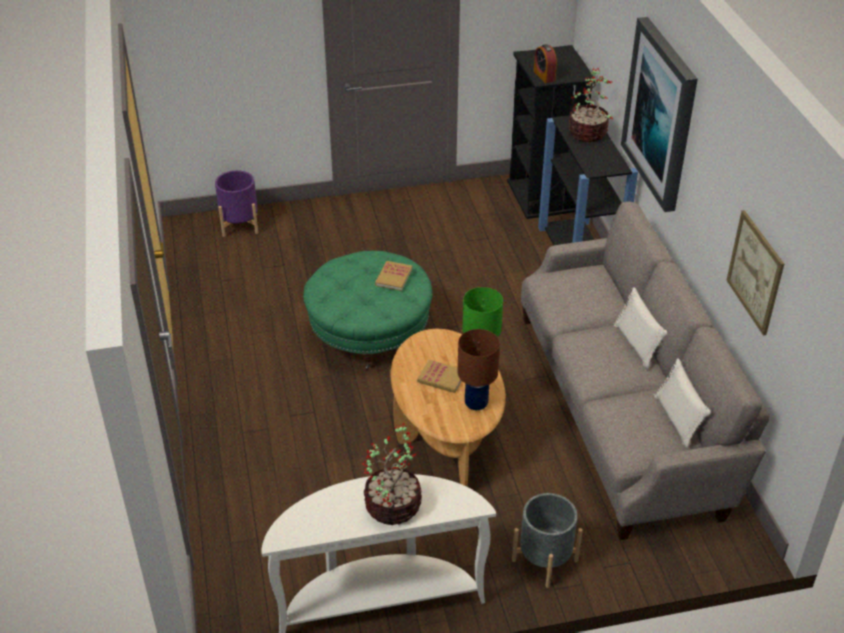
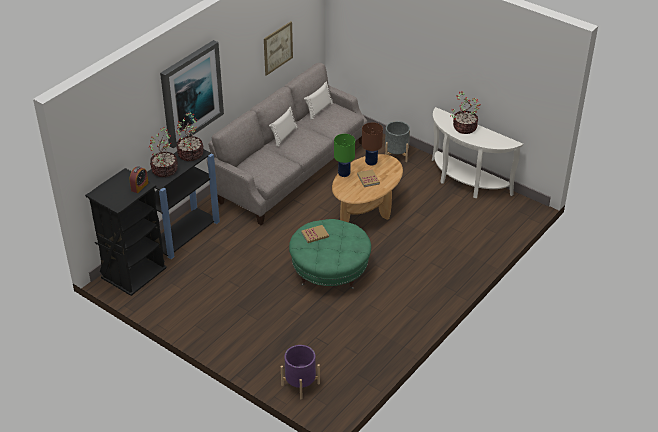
camera: 130 degrees left, 0 degrees up
(602, 162) = (190, 154): none -> potted plant

